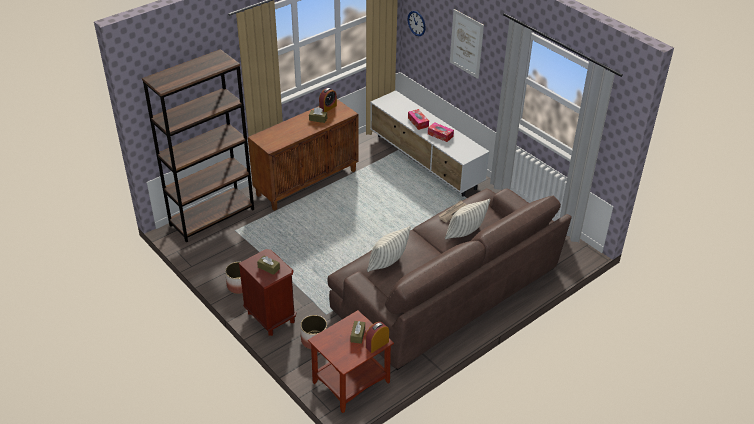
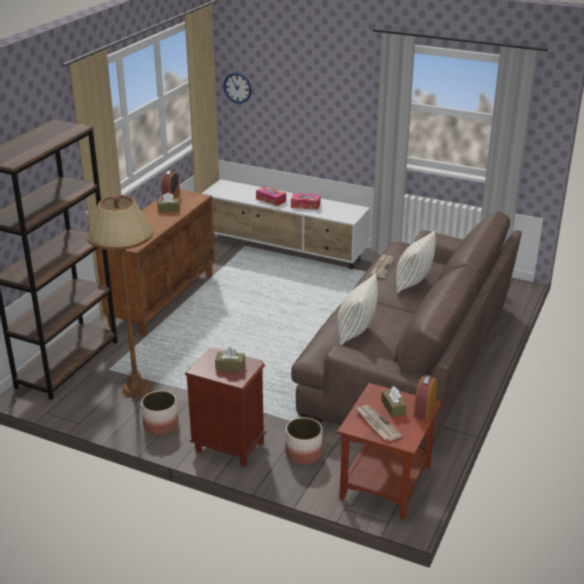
camera: 25 degrees left, 10 degrees down
(242, 252) = (136, 389): none -> brown floor lamp
(336, 344) = (377, 424): none -> newspaper
(466, 44) = (315, 89): picture -> none

